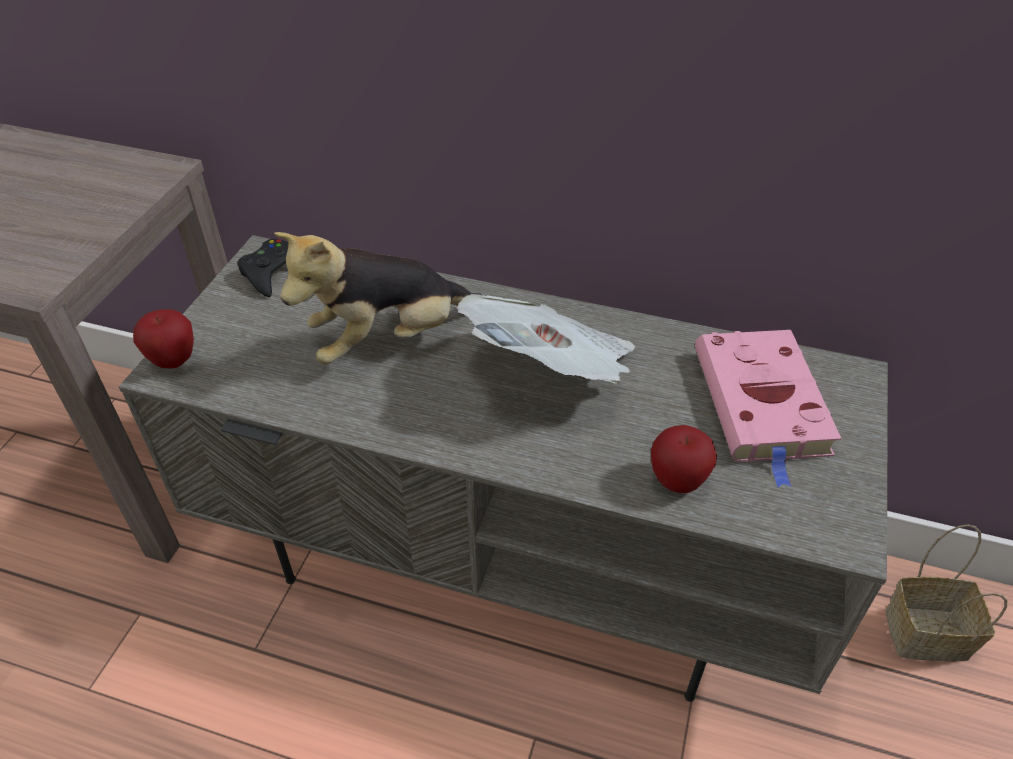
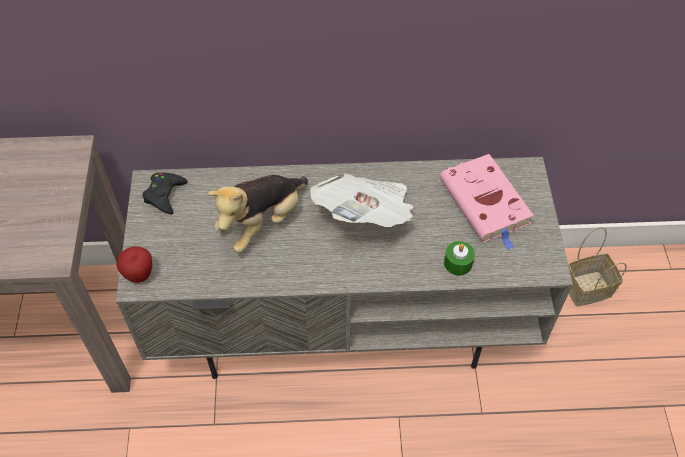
camera: 20 degrees left, 10 degrees up
(677, 481) = (458, 263): apple -> green candle

